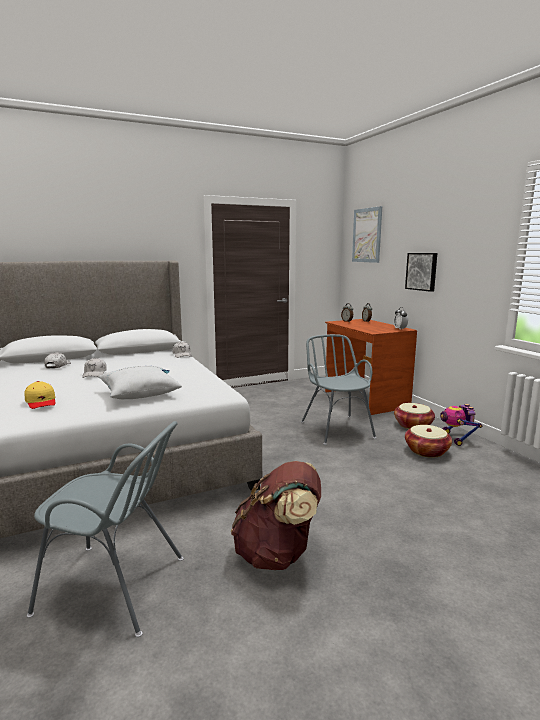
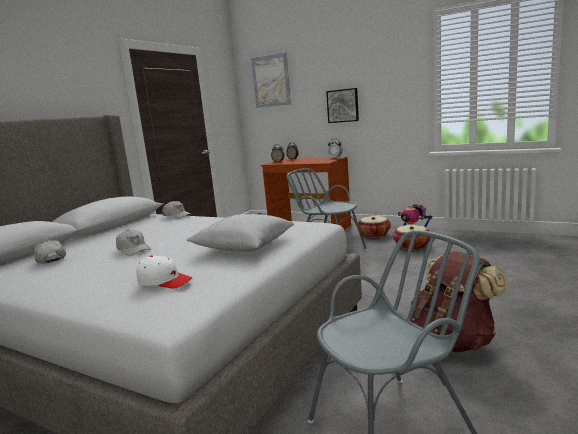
camera: 35 degrees left, 0 degrees up
(41, 402) = (164, 281): yellow cap -> white cap

